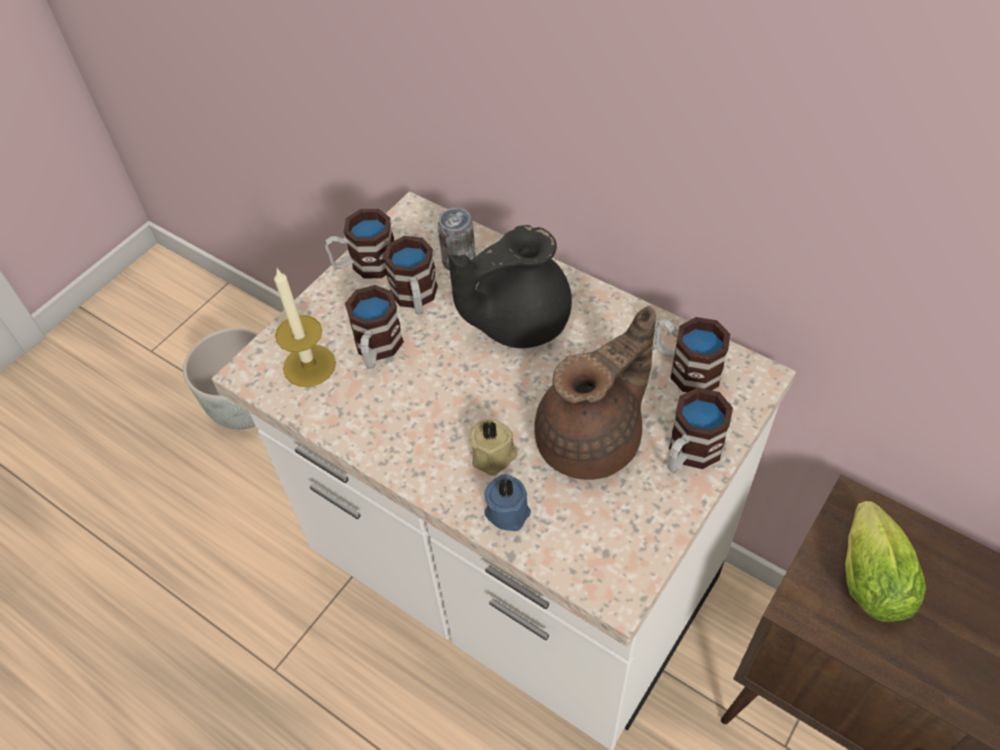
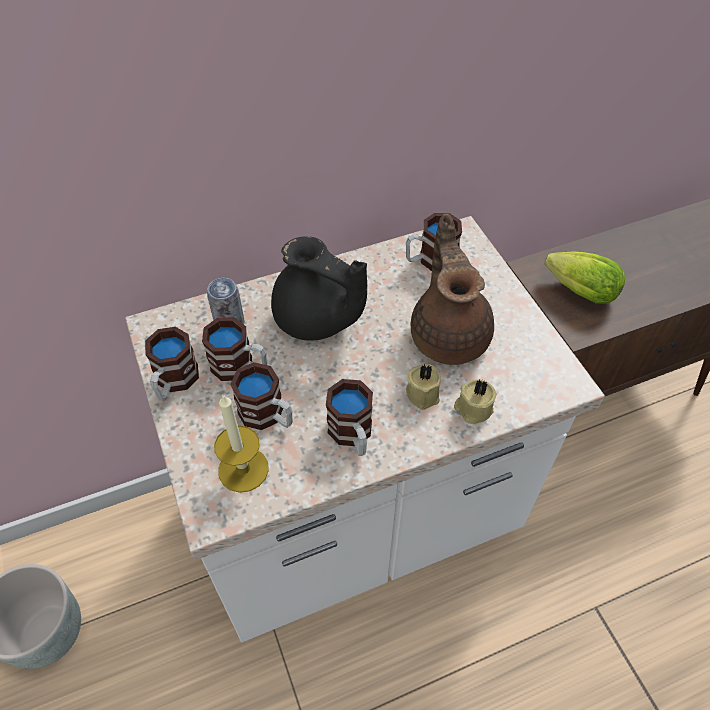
camera: 60 degrees left, 0 degrees up
(507, 510) = (473, 409): blue candle -> beige candle
(517, 321) = (316, 320): black teapot -> black teapot turned 60 degrees counterclockwise
(689, 453) = (495, 294): mug -> mug (352, 435)

